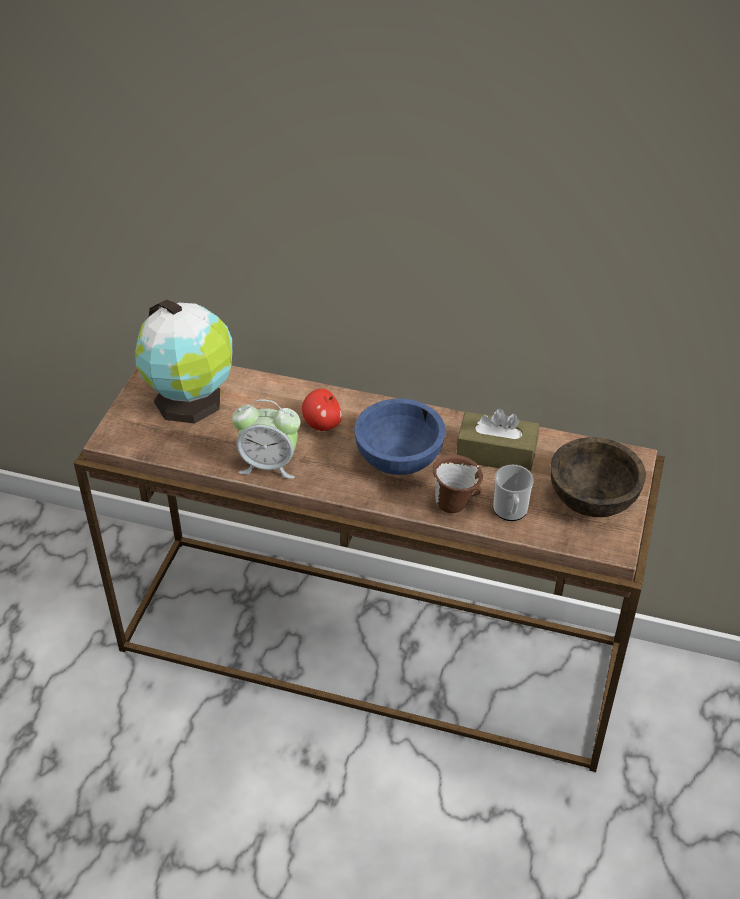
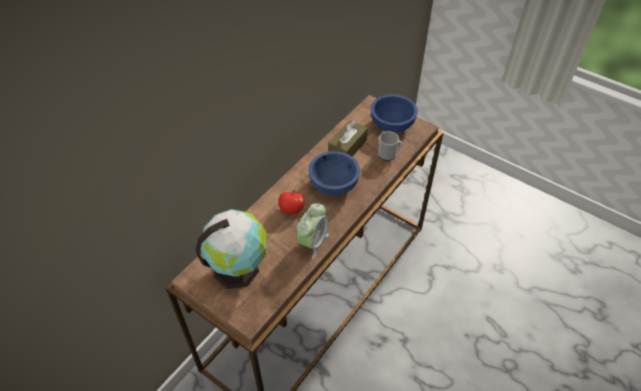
camera: 70 degrees left, 5 degrees up
(455, 505) = (376, 173): brown mug -> none
(592, 498) = (391, 125): brown bowl -> blue bowl

